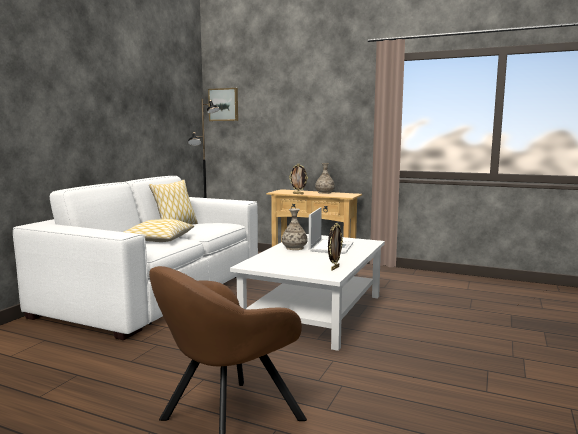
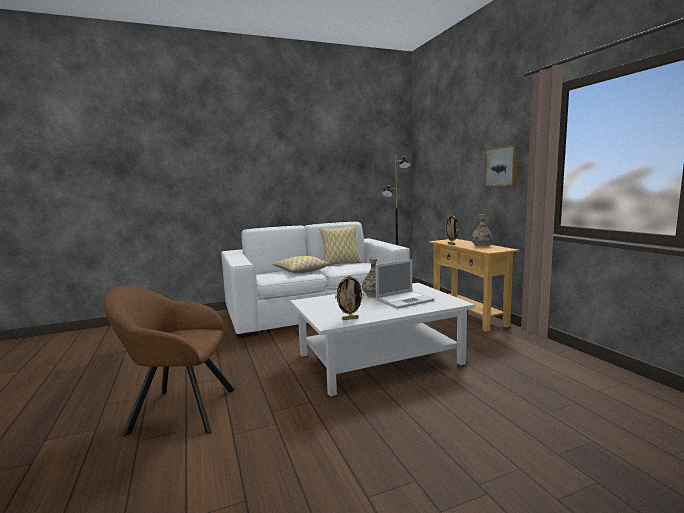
camera: 45 degrees right, 0 degrees up
(224, 104) = (423, 159): picture -> picture (502, 166)

